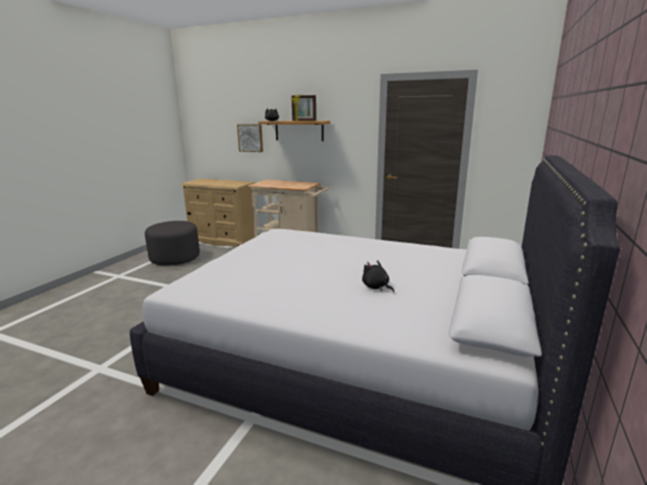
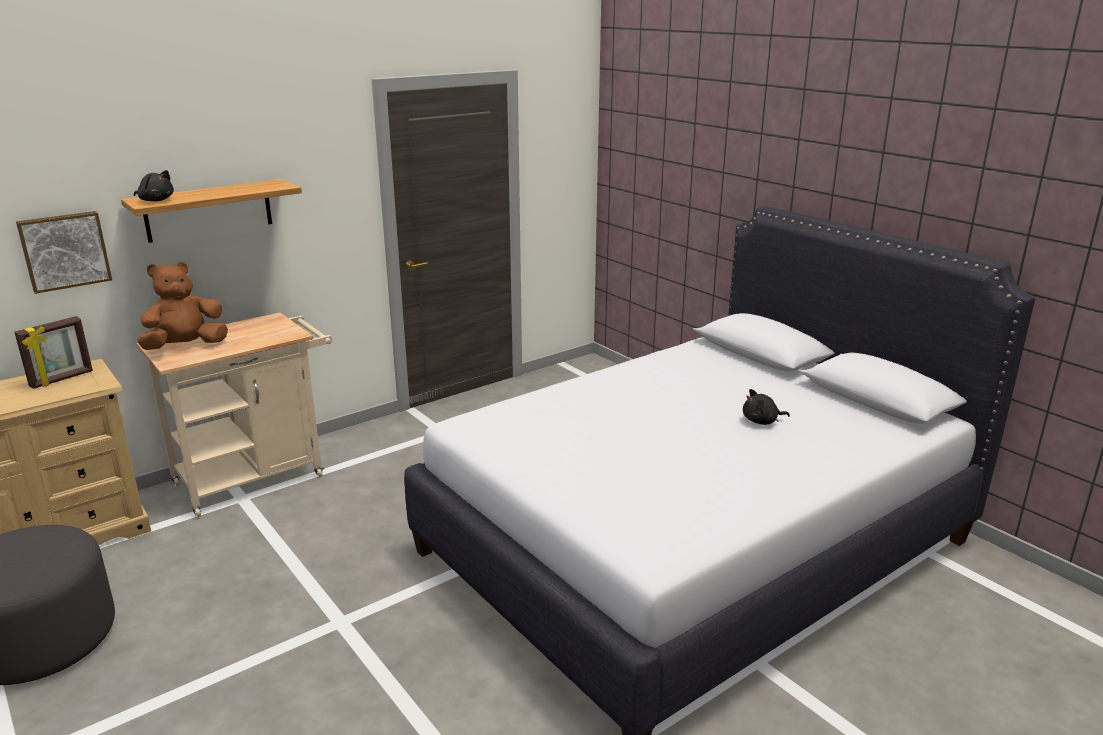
camera: 60 degrees left, 5 degrees up
(270, 182) = (185, 346): none -> brown plush toy
(304, 121) = (248, 190): picture frame -> picture frame (62, 379)

